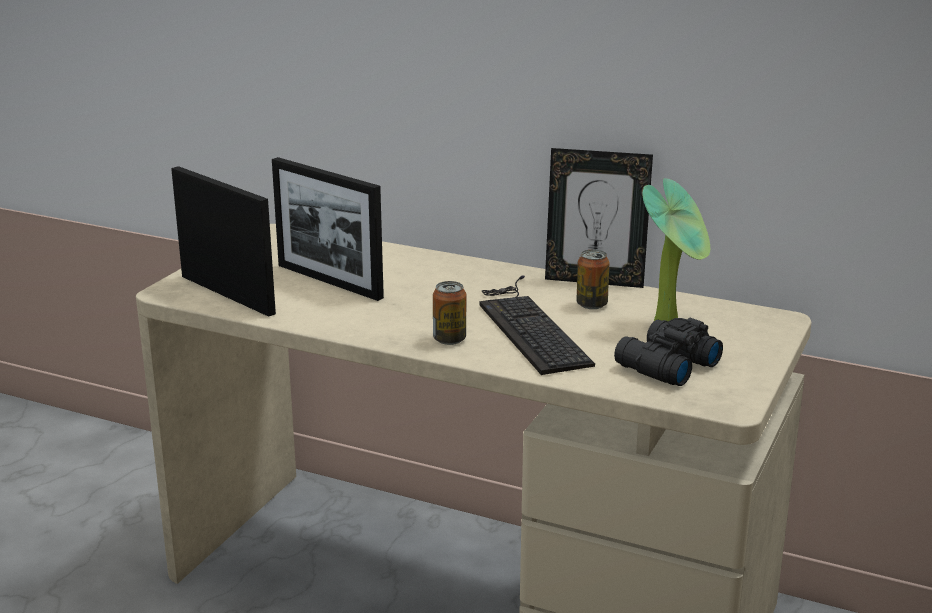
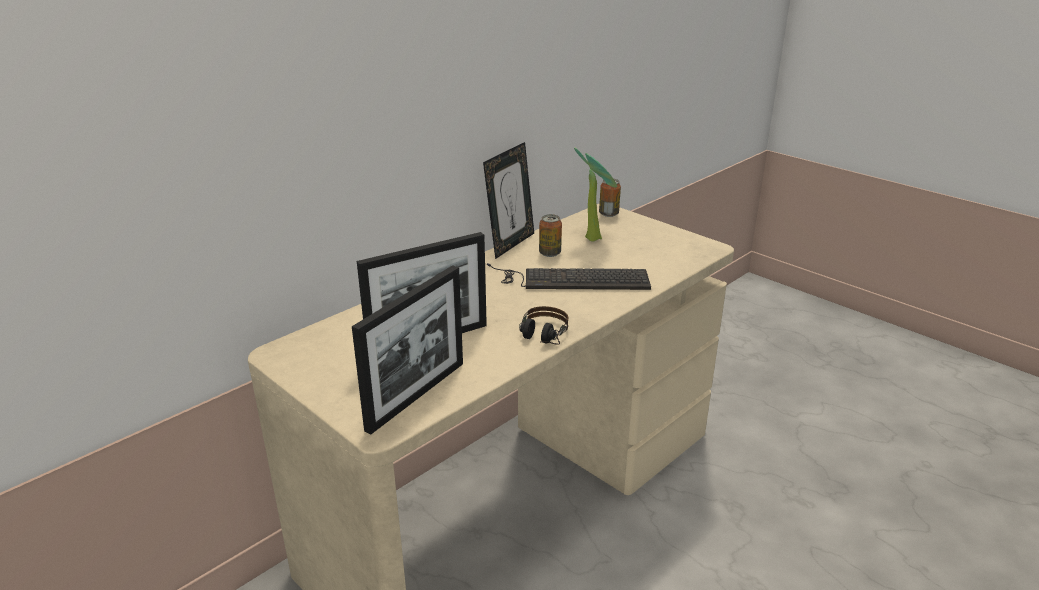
camera: 70 degrees left, 5 degrees up
(227, 294) = (416, 395): picture frame -> picture frame turned 150 degrees clockwise
(366, 331) = (541, 339): none -> headphones
(449, 339) = (577, 310): can -> can (608, 214)
(664, 365) = (653, 252): black binoculars -> none

